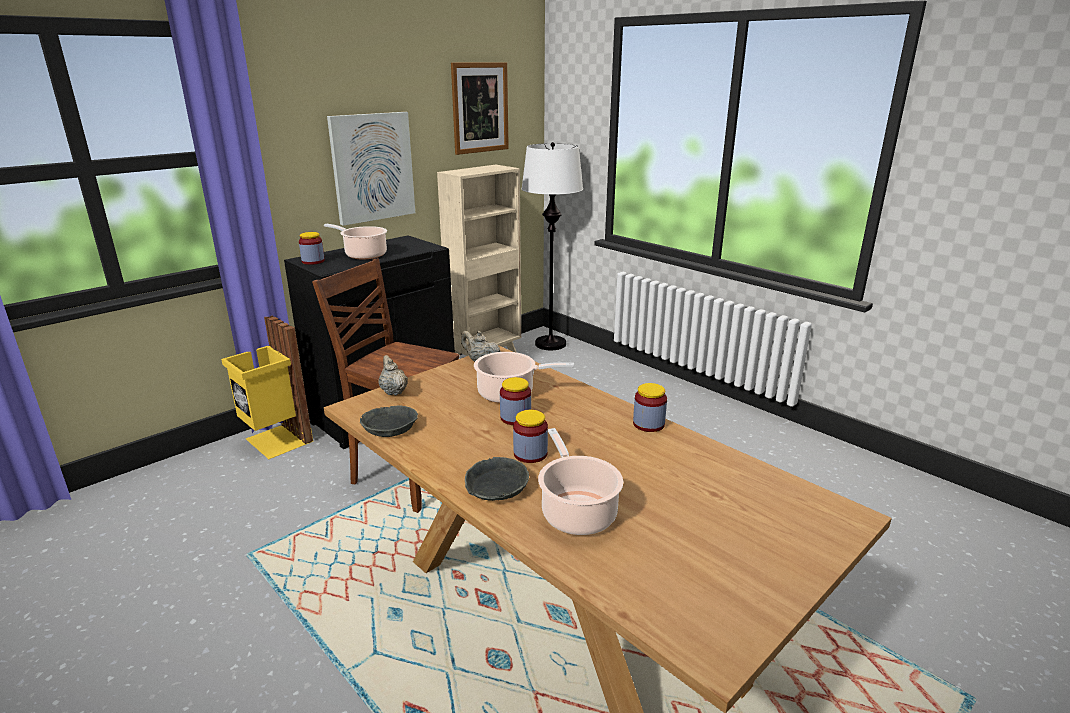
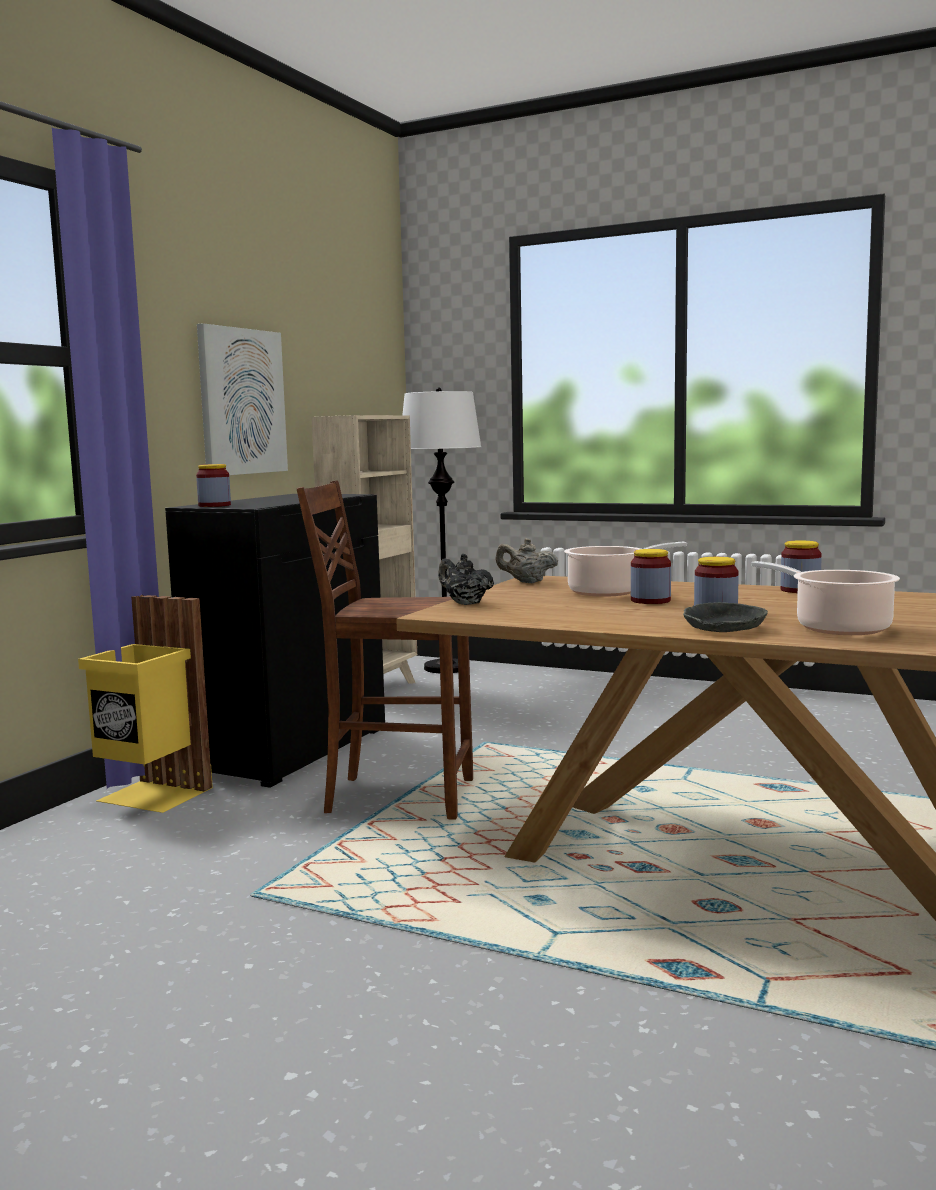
camera: 20 degrees left, 15 degrees down
(363, 255) = (273, 500): cooking pot -> none
(389, 427) = (514, 617): grey bowl -> none
(393, 391) = (465, 603): beige teapot -> black teapot
(480, 108) = (346, 343): picture -> none

